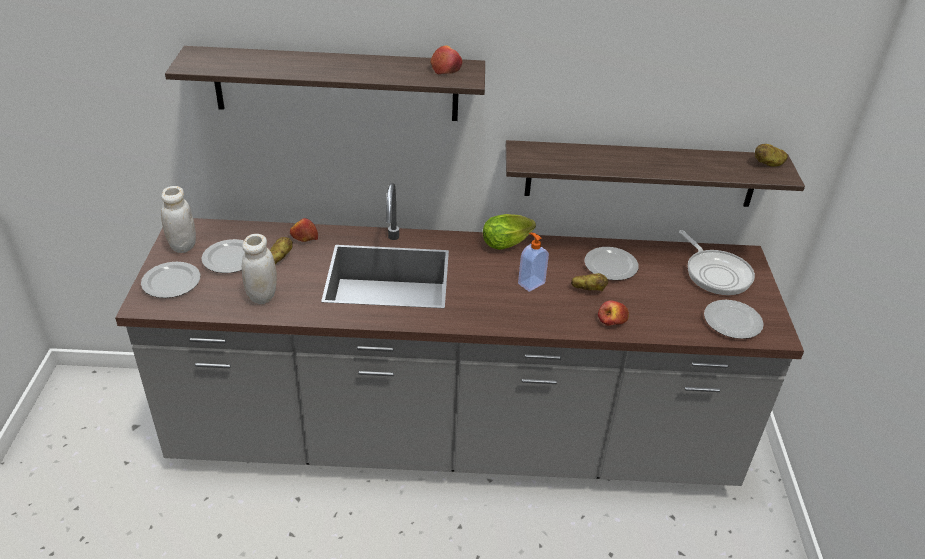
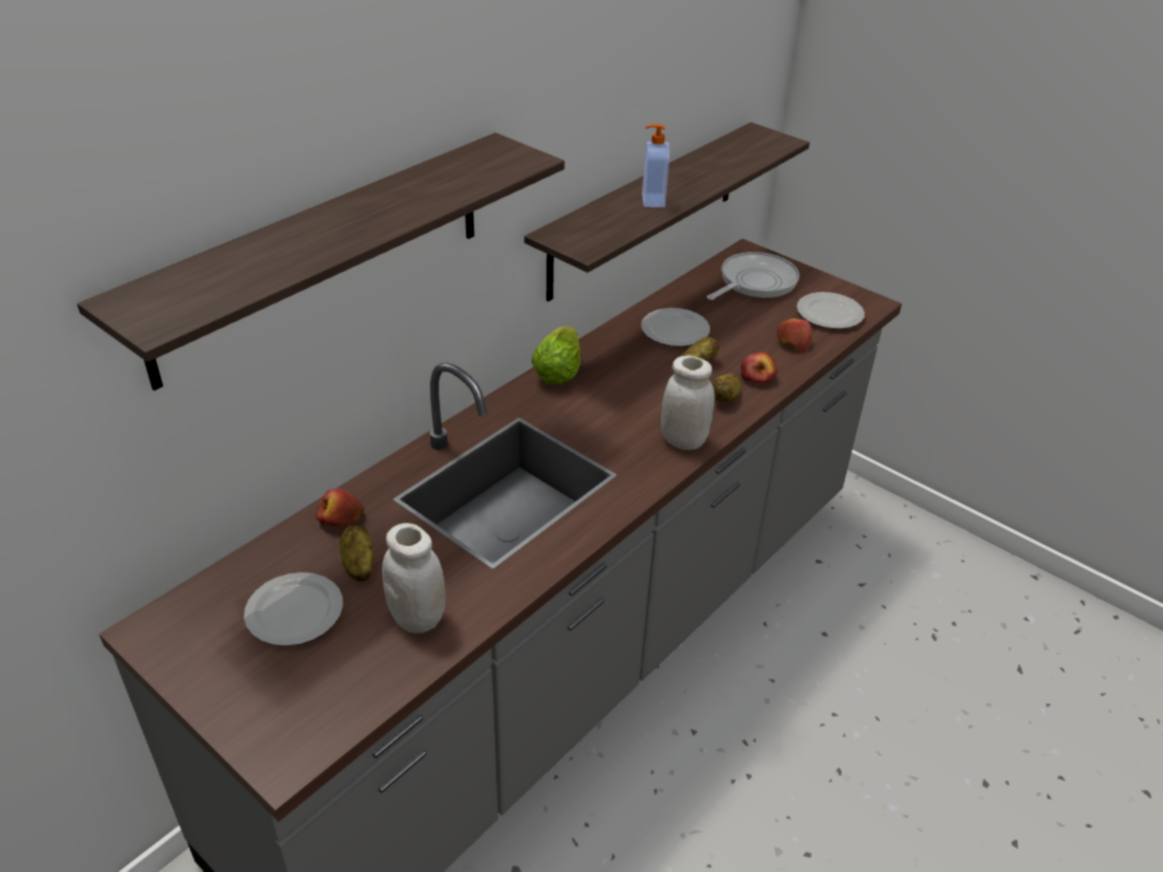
camera: 50 degrees left, 0 degrees up
(170, 282) = (270, 703): plate -> none
(183, 246) = (197, 649): white jar -> white jar (683, 441)
(445, 68) = (479, 159): apple -> apple (793, 342)
(530, 283) = (644, 393): soap dispenser -> soap dispenser (652, 200)
(715, 273) = (754, 282): frying pan -> frying pan turned 60 degrees counterclockwise
(768, 164) = (756, 137): potato -> potato (726, 398)

